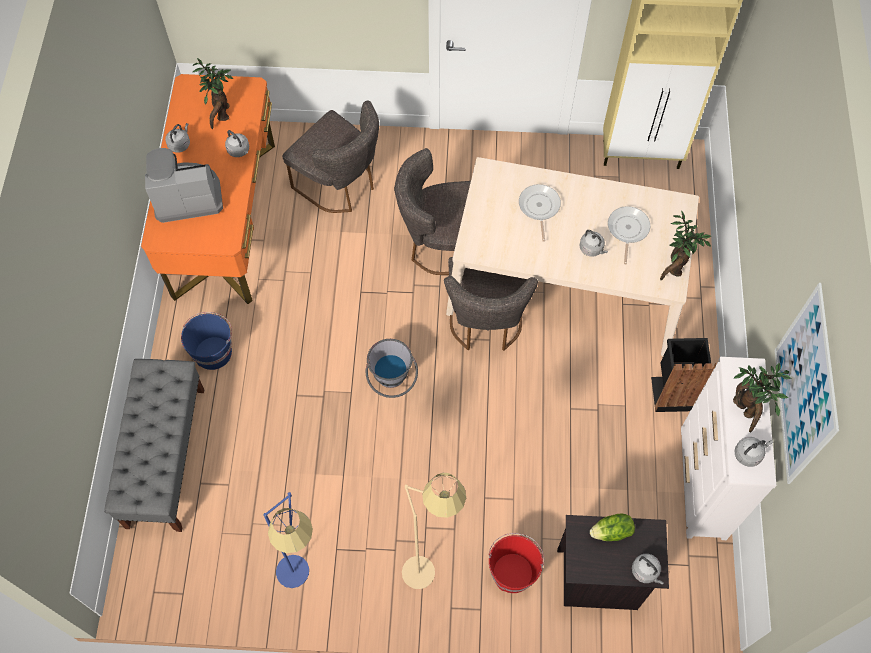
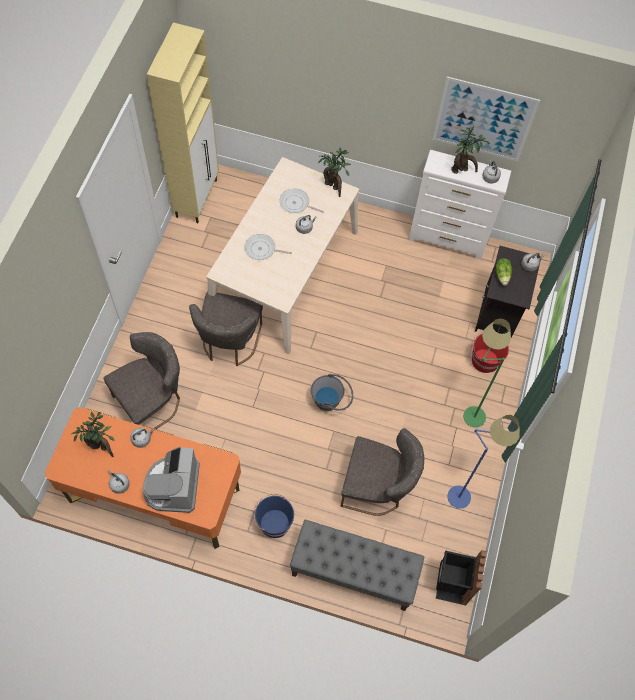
camera: 80 degrees left, 0 degrees up
(431, 563) = (470, 407): beige floor lamp -> green floor lamp
(485, 322) = (302, 330): grey chair -> grey chair (377, 488)
(674, 391) = (383, 235): black trash can -> black trash can (451, 584)

